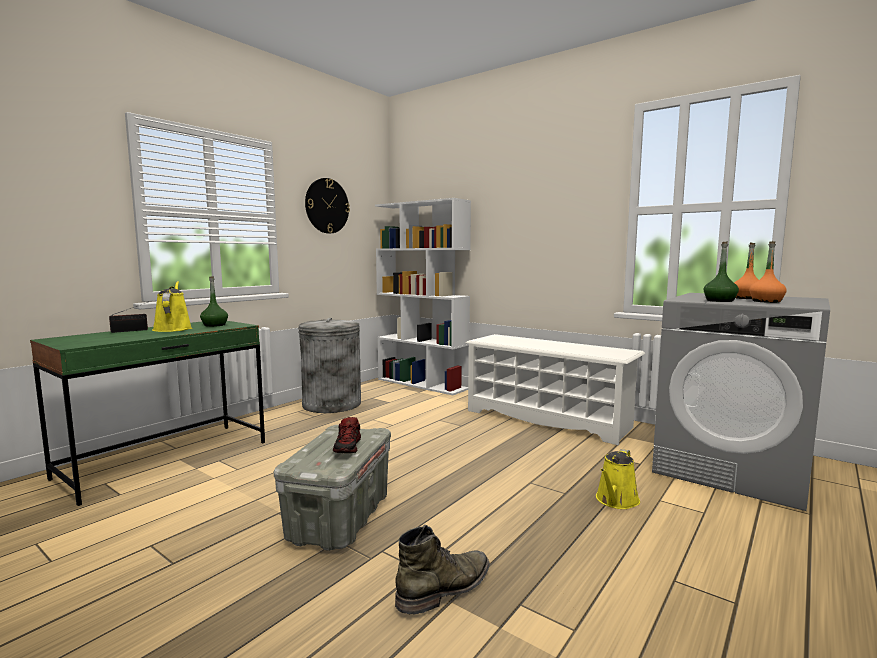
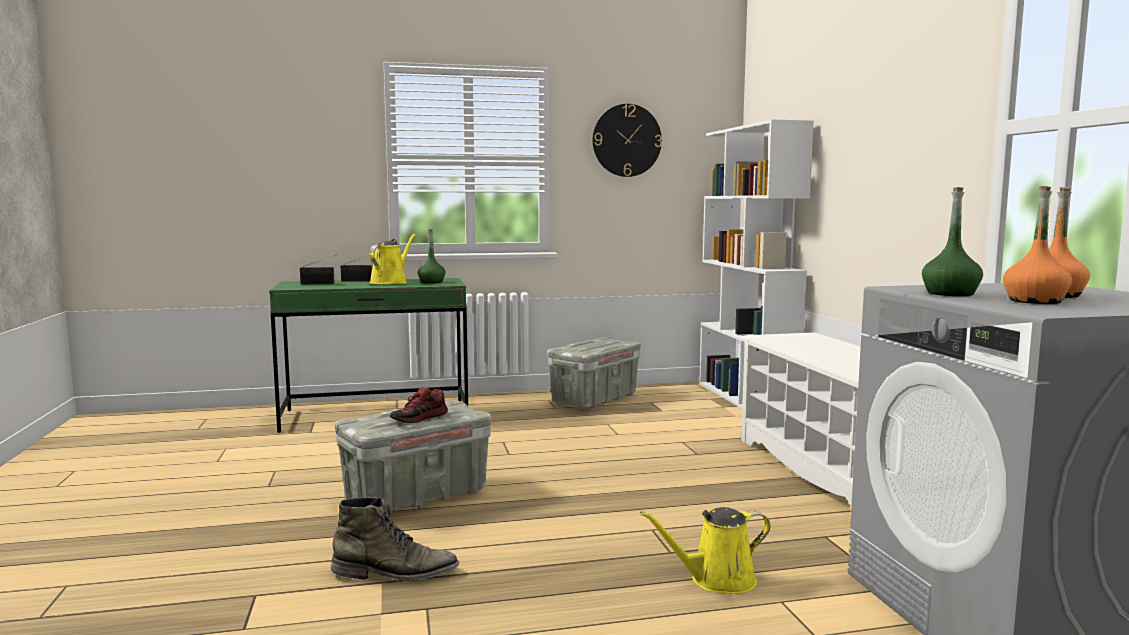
camera: 40 degrees right, 0 degrees up
(96, 337) = (319, 284): none -> radio
(331, 404) = (594, 399): grey trash can -> grey storage box

